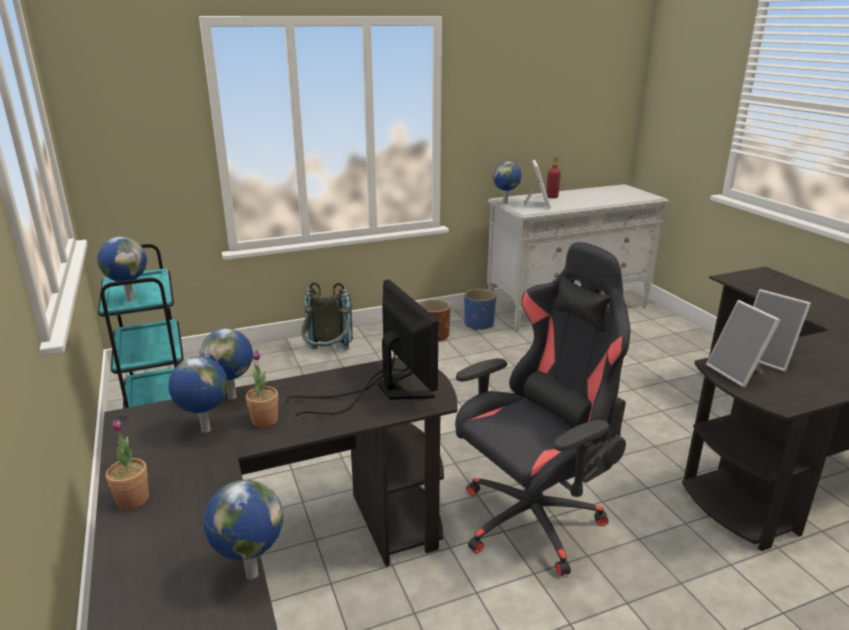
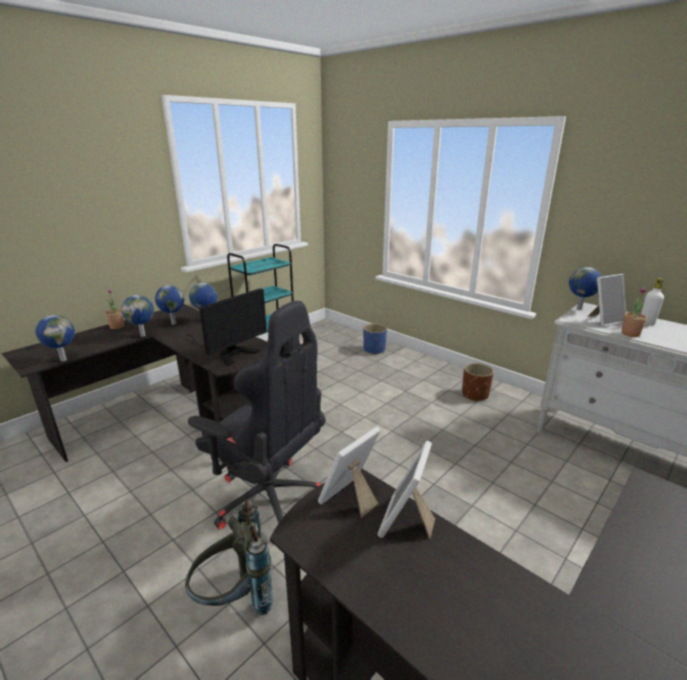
camera: 65 degrees right, 0 degrees up
(130, 299) = (249, 267): globe -> globe (143, 335)
(265, 420) = (186, 332): potted plant -> potted plant (630, 334)
(327, 356) = (398, 365): grey backpack -> grey backpack (234, 598)
(479, 324) = (522, 410): blue planter -> blue planter (374, 350)
(552, 197) = (646, 323): red bottle -> white bottle

